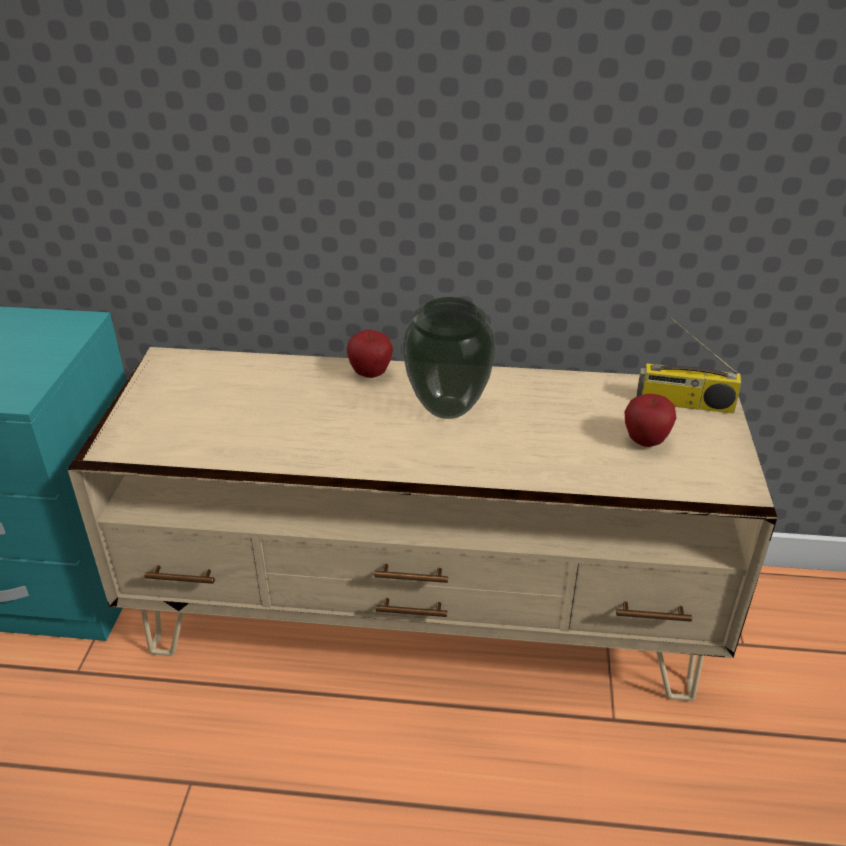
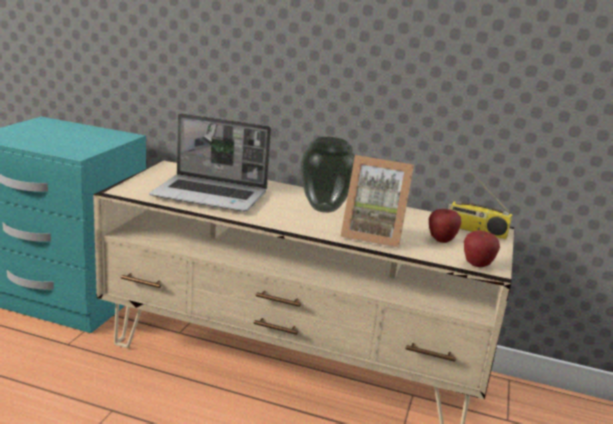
camera: 10 degrees right, 15 degrees down
(262, 421) = (211, 195): none -> laptop
(370, 374) = (285, 189): apple -> apple (477, 265)
(543, 455) = (373, 235): none -> picture frame

